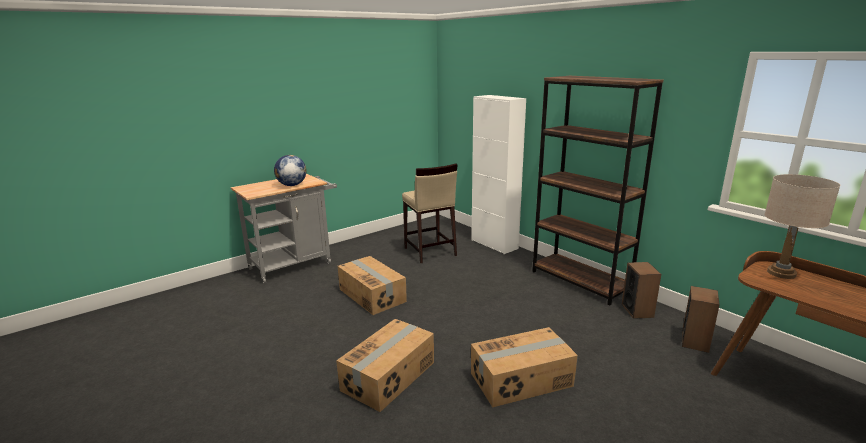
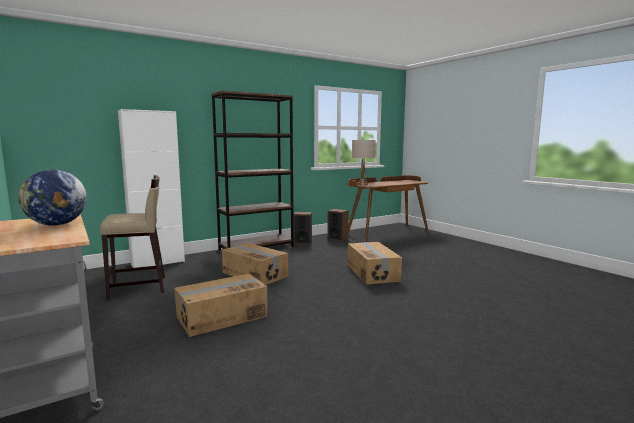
camera: 85 degrees left, 10 degrees down
(389, 376) = (371, 309): cardboard box -> cardboard box (255, 274)

